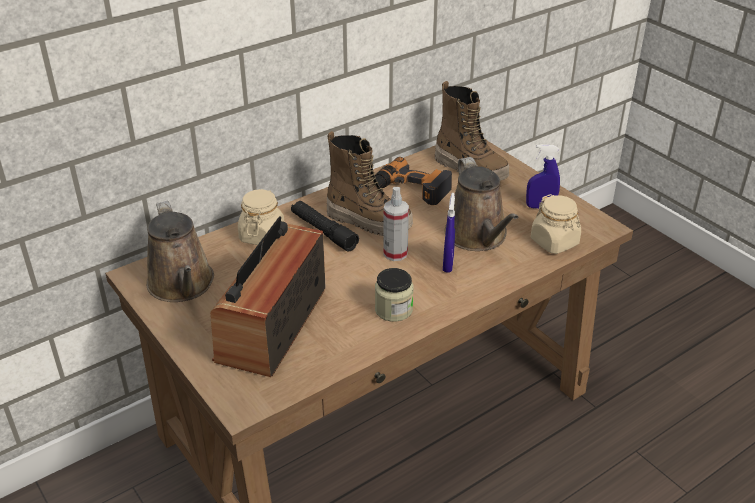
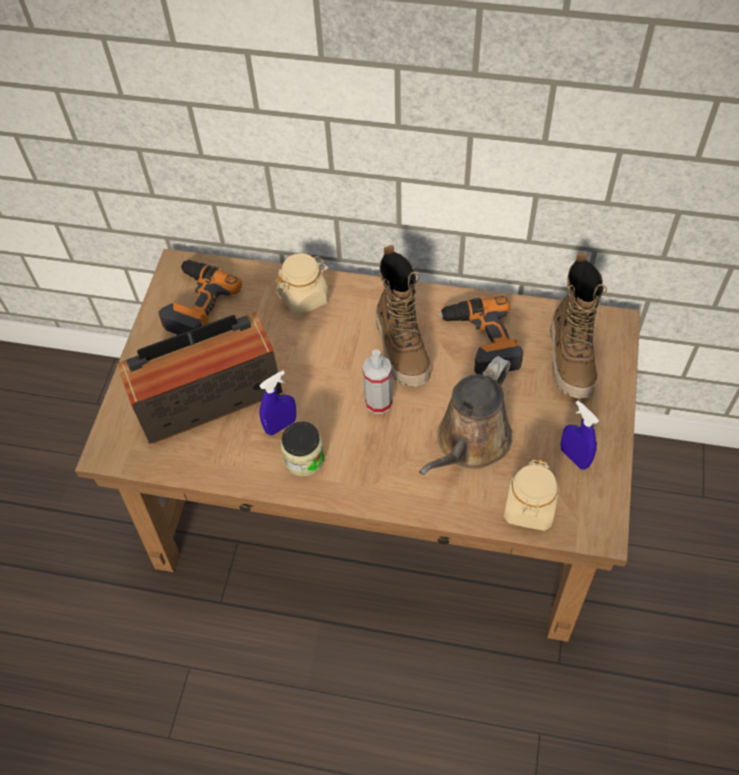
camera: 50 degrees right, 20 degrees up
(182, 285) = (195, 303): brown watering can -> power drill
(323, 231) = (353, 331): black flashlight -> none
(448, 264) = (404, 450): blue spray bottle -> blue spray bottle (281, 425)

